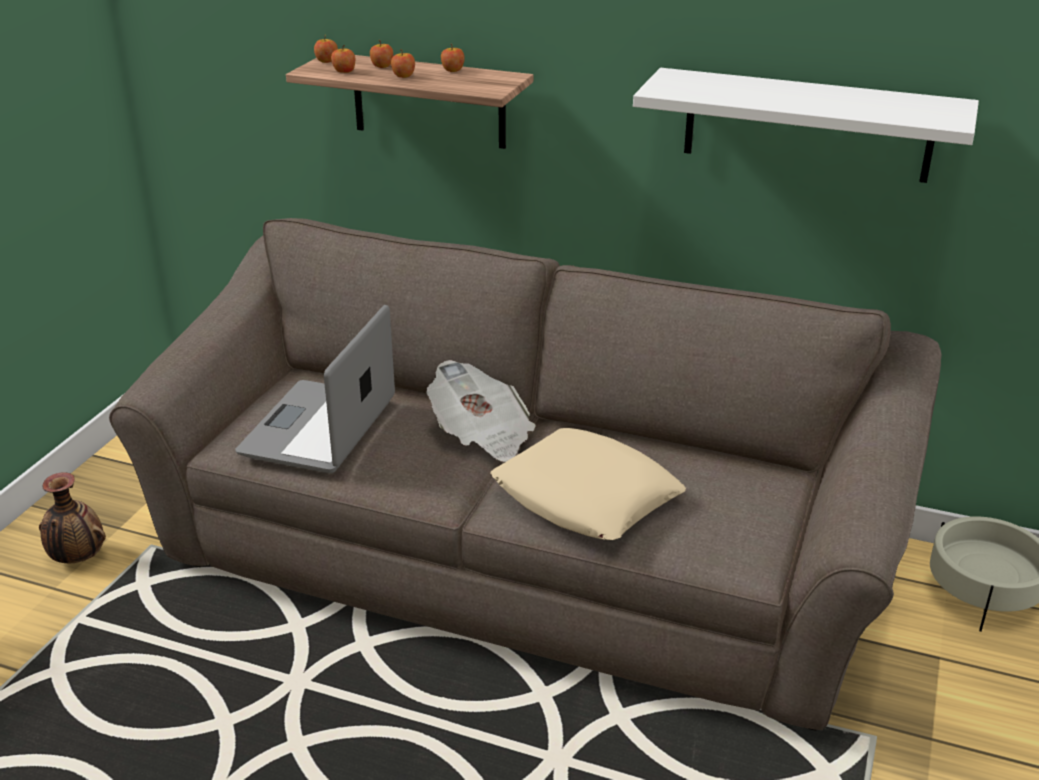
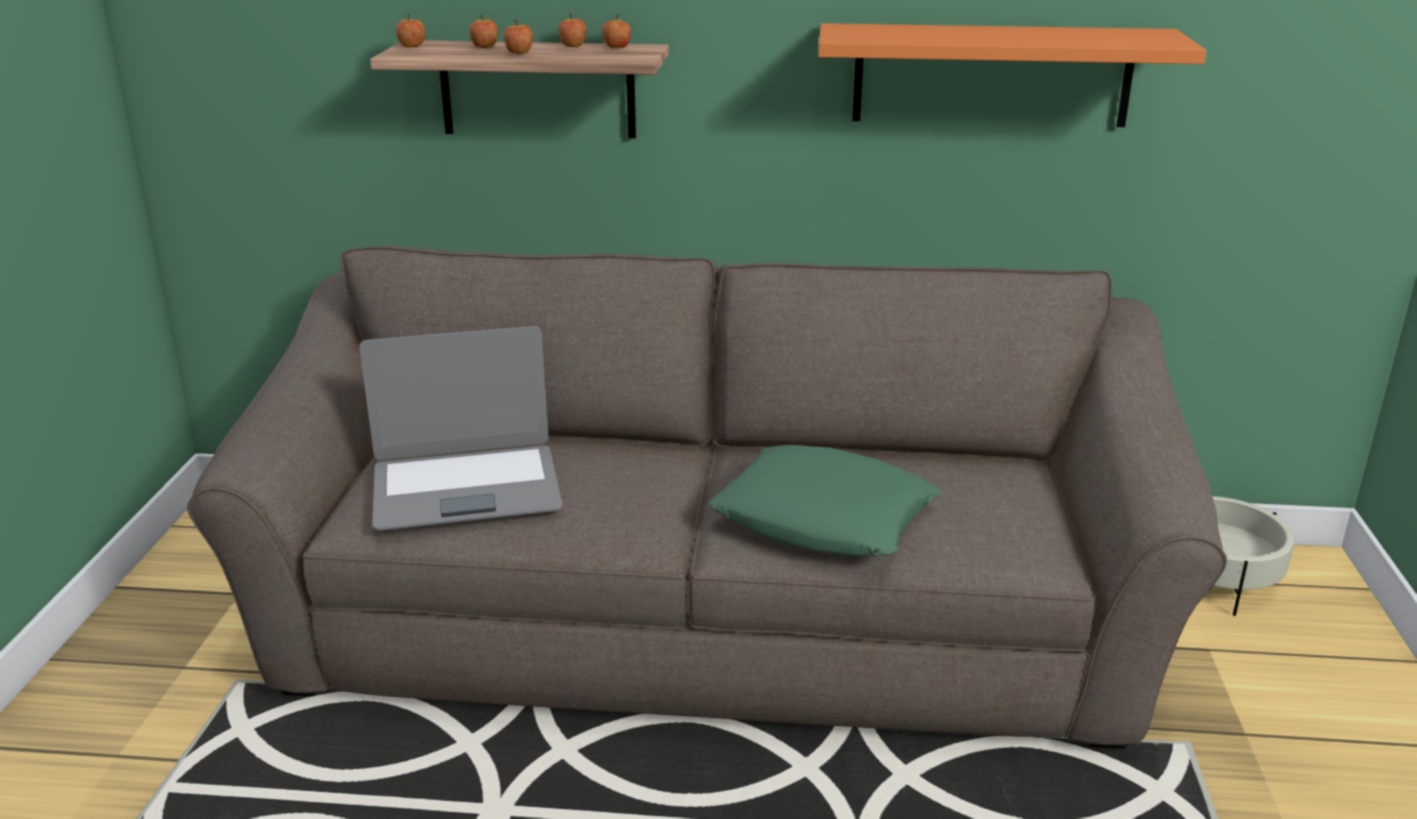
camera: 15 degrees left, 5 degrees down
(77, 558) = (138, 713): vase -> none
(320, 428) = (466, 489): laptop -> laptop turned 105 degrees counterclockwise
(344, 71) = (442, 53): apple -> apple (616, 47)
(482, 434) = (666, 471): newspaper -> none
(586, 496) = (824, 517): beige pillow -> green pillow
(807, 125) = (991, 75): white shelf -> orange shelf

